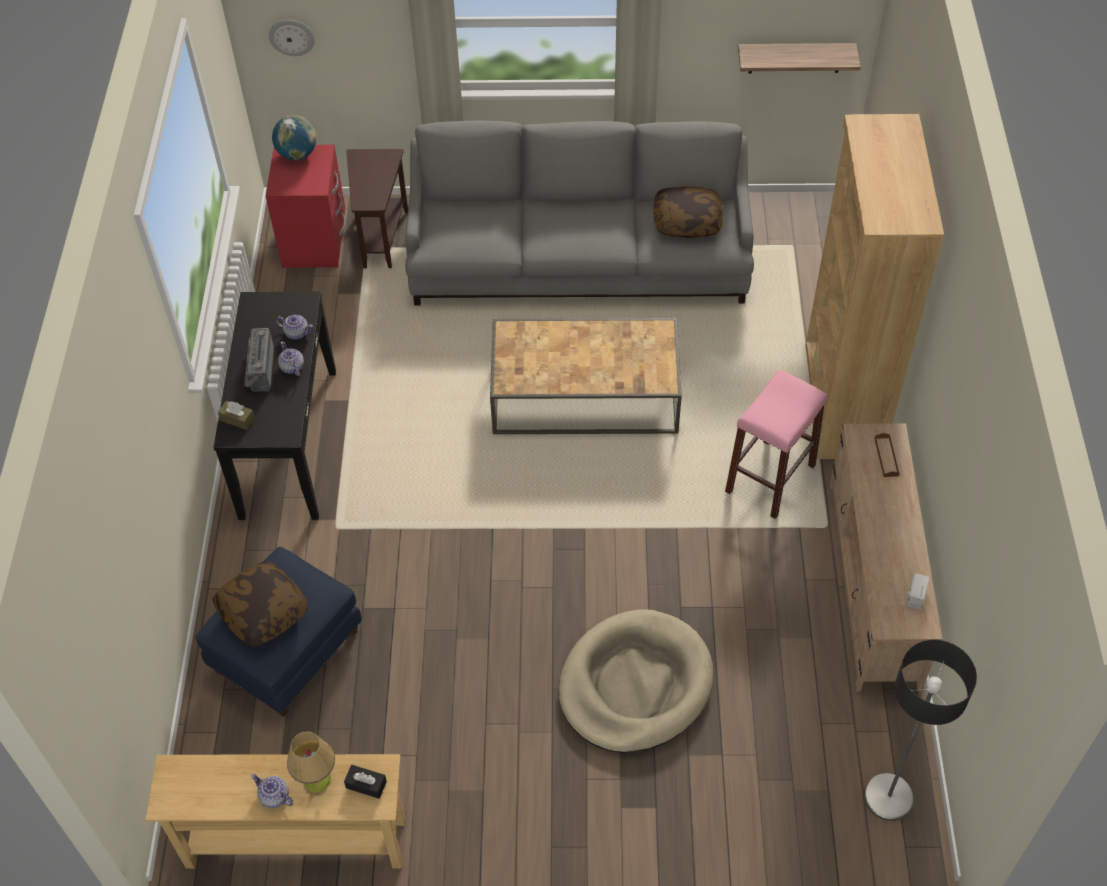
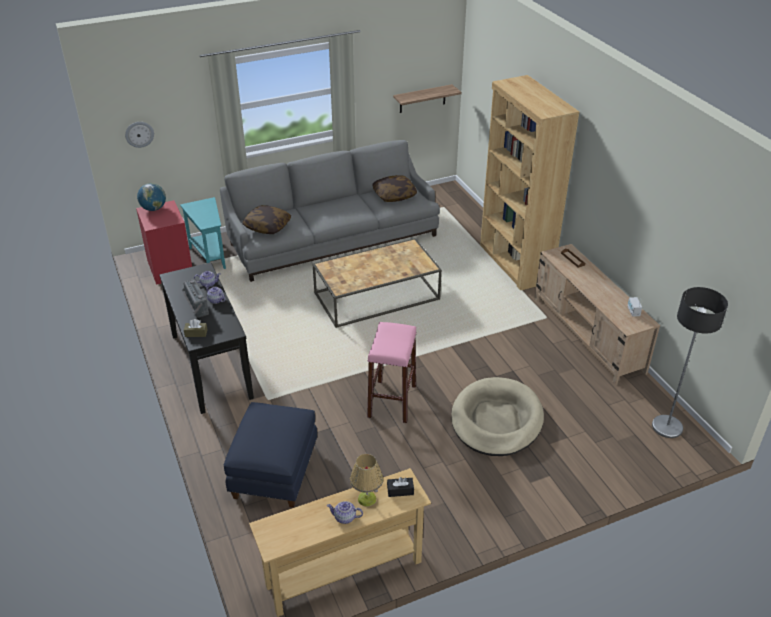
camera: 25 degrees left, 15 degrees down
(262, 611) = (264, 434): pillow -> pillow (267, 227)
(381, 236) = (210, 256): brown side table -> turquoise side table
(770, 478) = (502, 305): pink stool -> pink stool (392, 401)

